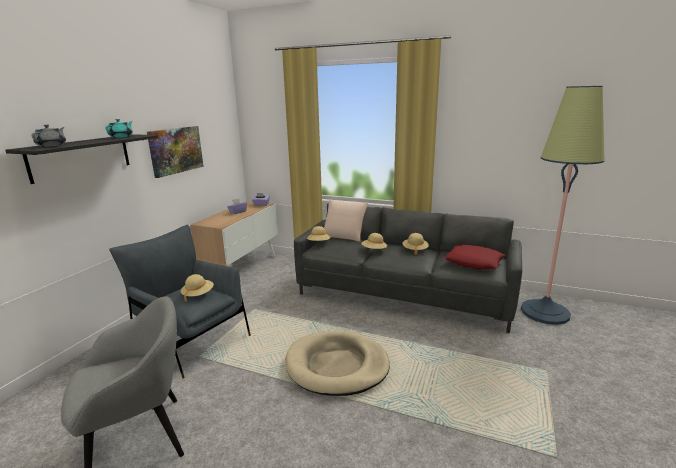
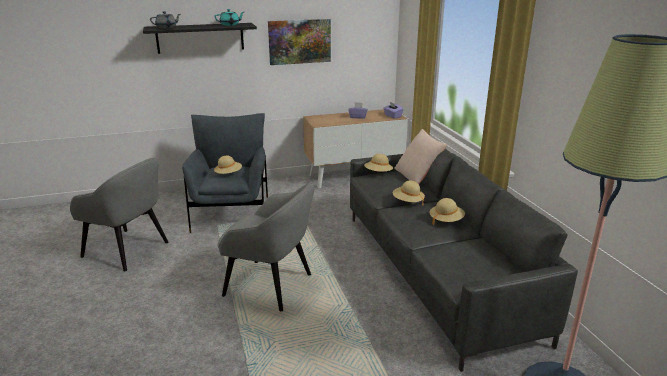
camera: 50 degrees right, 5 degrees up
(337, 366) = (270, 285): beige dog bed -> grey armchair
(474, 262) = (473, 262): red pillow -> none

